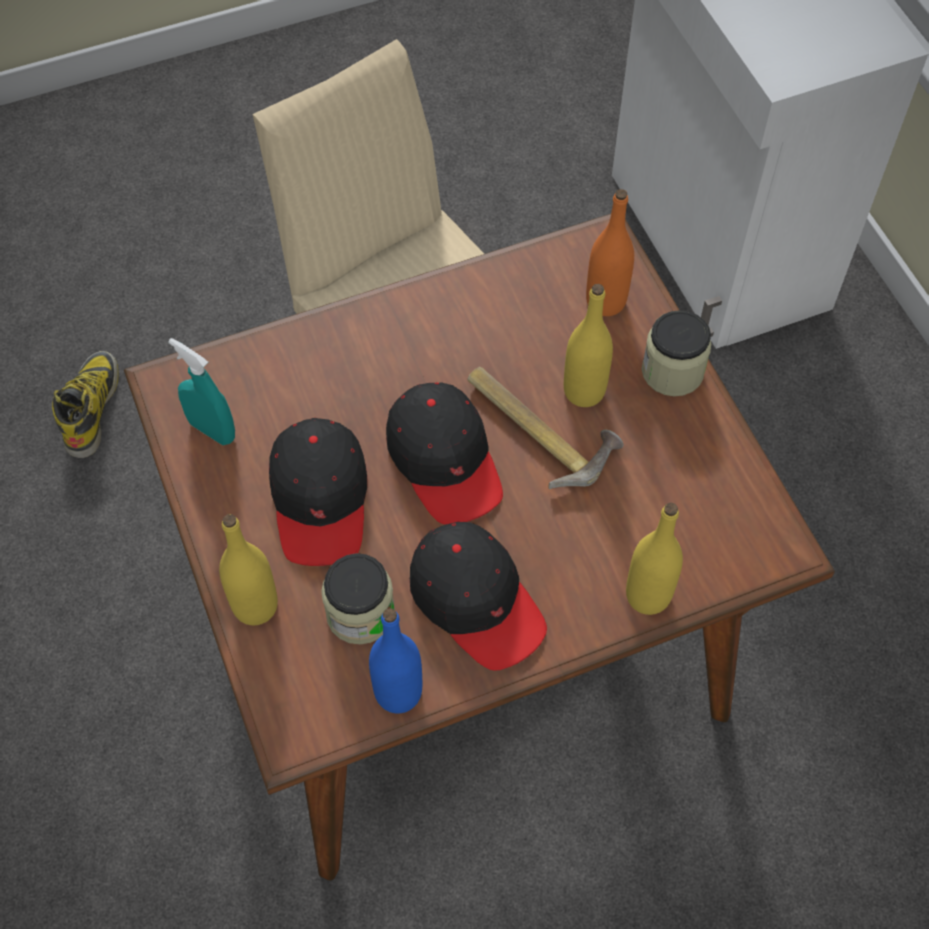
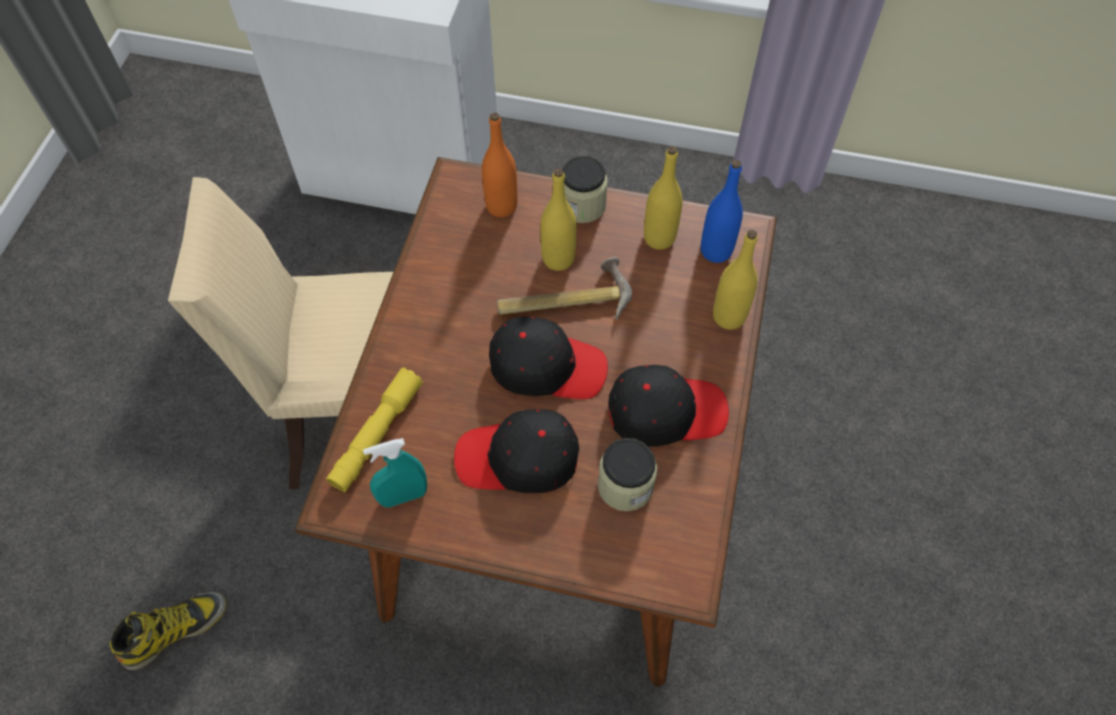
camera: 55 degrees left, 0 degrees up
(91, 407) = (175, 630): boot -> boot turned 105 degrees clockwise
(255, 606) = (571, 549): yellow bottle -> yellow bottle (659, 238)
(259, 368) = (377, 435): none -> yellow flashlight
(321, 500) = (518, 458): black cap -> black cap turned 150 degrees clockwise
(398, 693) = (700, 497): blue bottle -> blue bottle (716, 251)

